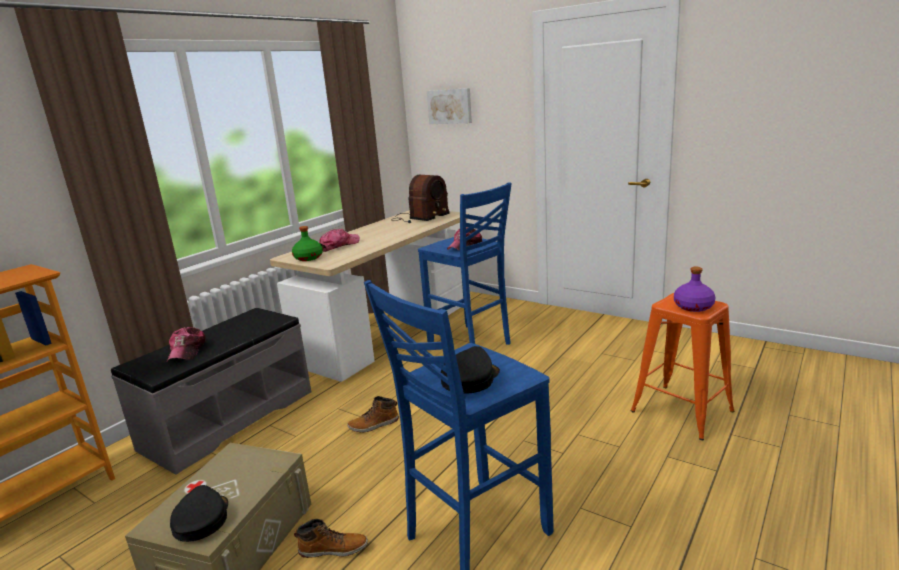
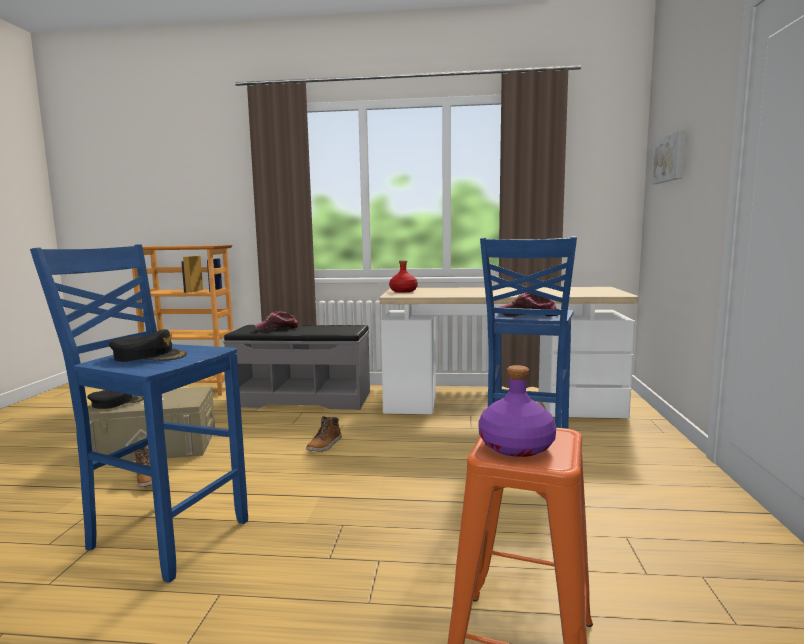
camera: 60 degrees right, 10 degrees down
(308, 258) = (403, 291): green bottle -> red bottle
(338, 245) = (447, 290): cap -> none
(374, 425) = (325, 445): boot -> boot turned 105 degrees counterclockwise
(419, 218) = (578, 290): radio -> none

